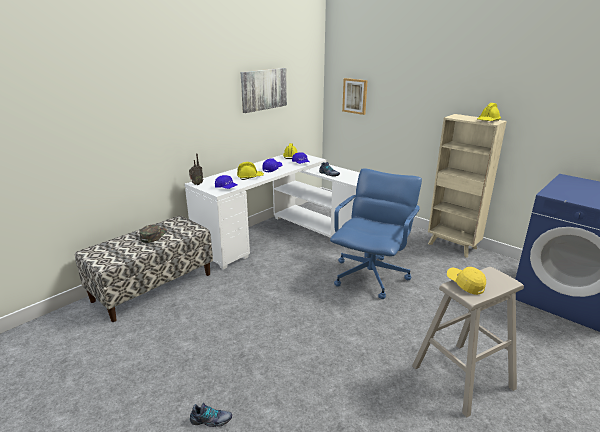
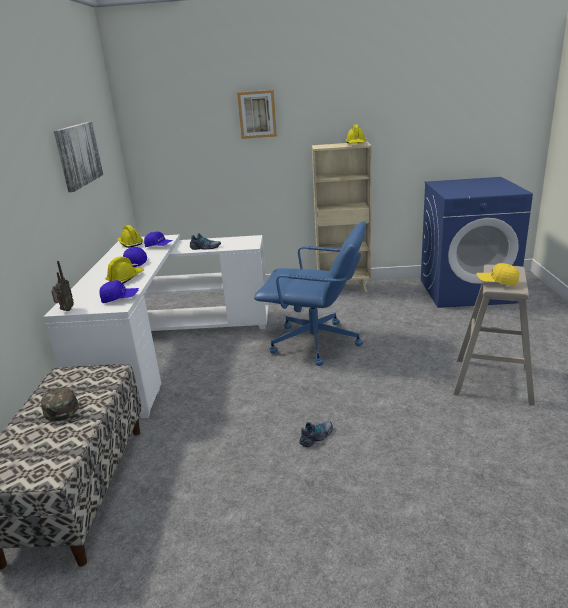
camera: 40 degrees left, 0 degrees up
(211, 420) = (378, 560): shoe -> shoe (317, 437)
(355, 96) = (174, 149): picture -> picture (257, 114)
(371, 276) = (316, 343): blue office chair -> blue office chair turned 120 degrees clockwise

